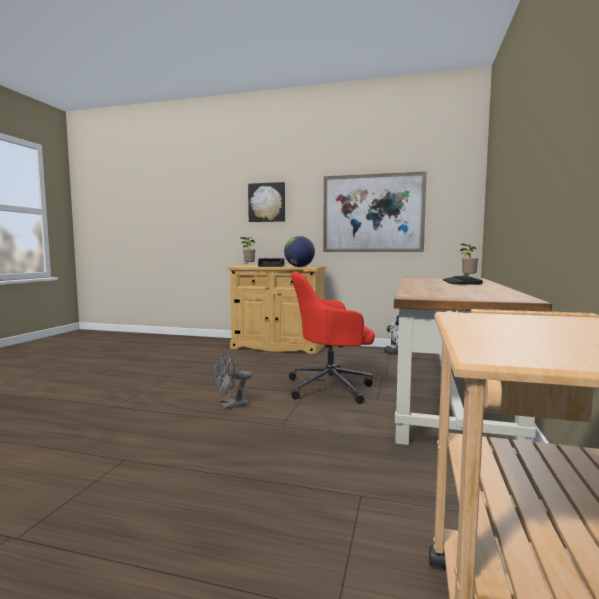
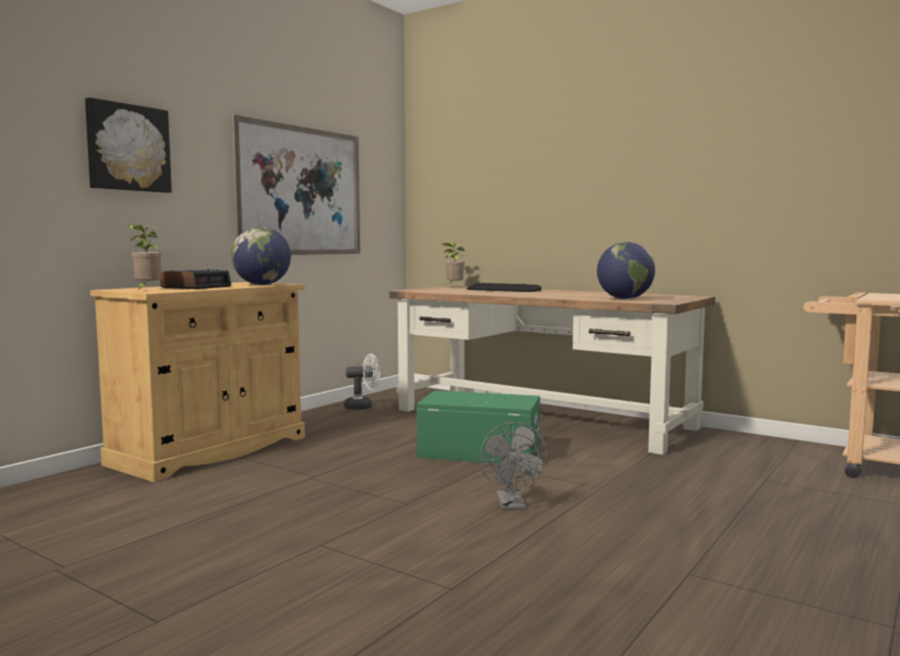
camera: 70 degrees left, 0 degrees up
(331, 387) = (479, 451): red office chair -> green storage box
(427, 292) = (624, 299): none -> globe

